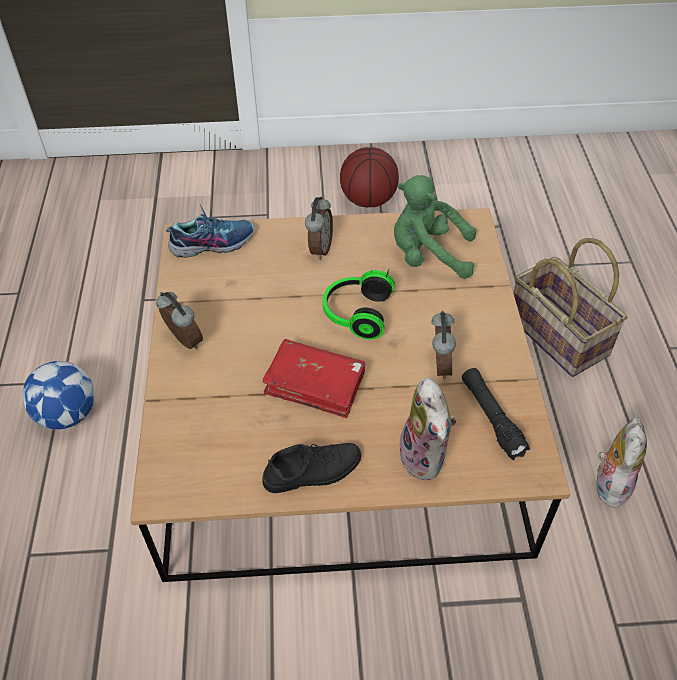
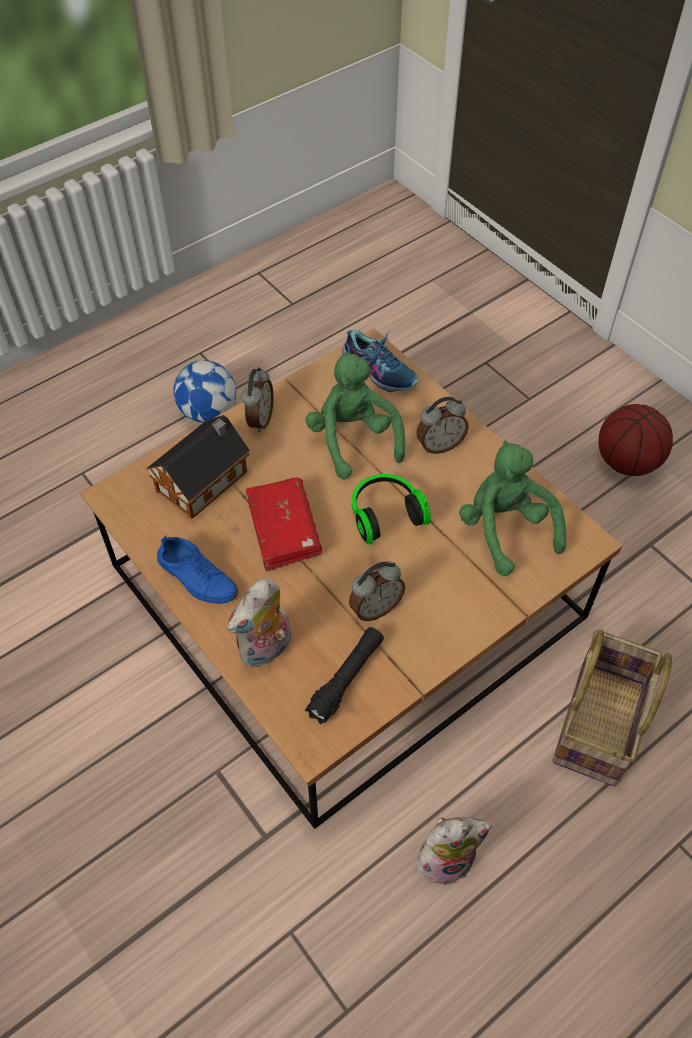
camera: 55 degrees right, 5 degrees up
(211, 412) = (205, 479): none -> toy house
(265, 294) = (353, 440): none -> green plush toy
(312, 471) = (197, 577): black shoe -> blue shoe

